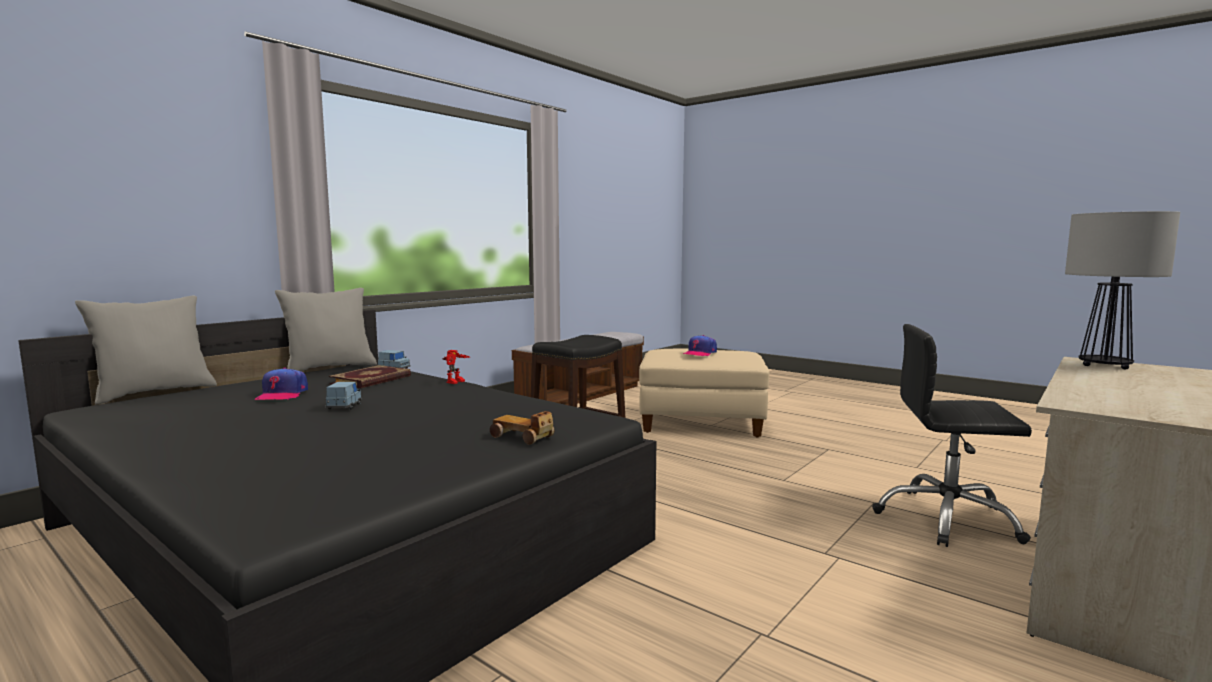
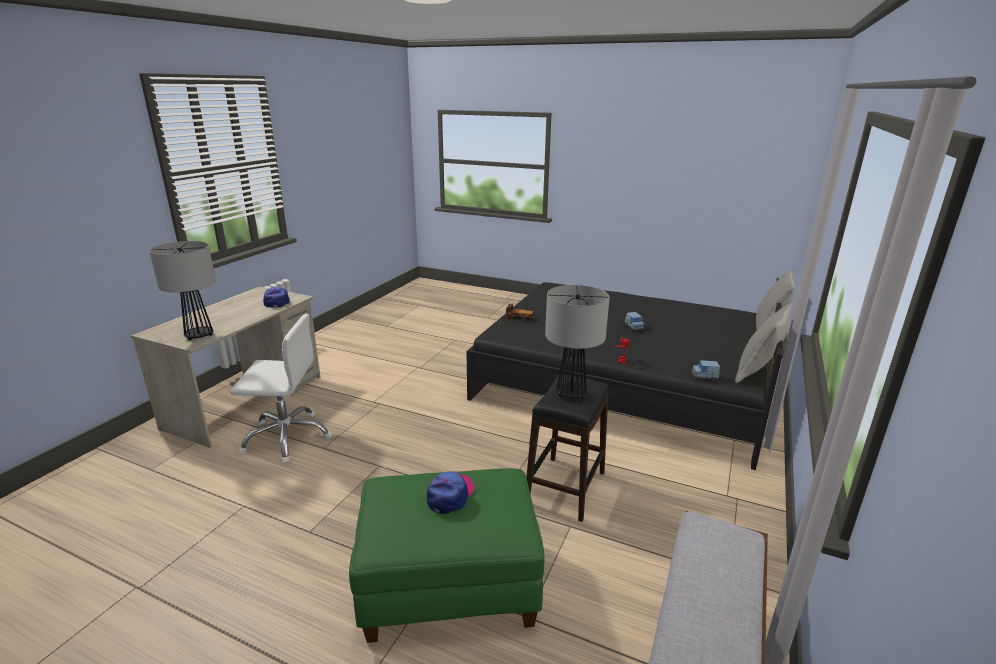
camera: 165 degrees right, 15 degrees up
(282, 394) = (692, 334): cap -> cap (277, 302)
(372, 380) = (683, 357): book -> none
(579, 340) = (570, 394): none -> table lamp
(701, 423) = (449, 586): beige ottoman -> green ottoman
(947, 519) = (287, 437): black office chair -> white office chair

